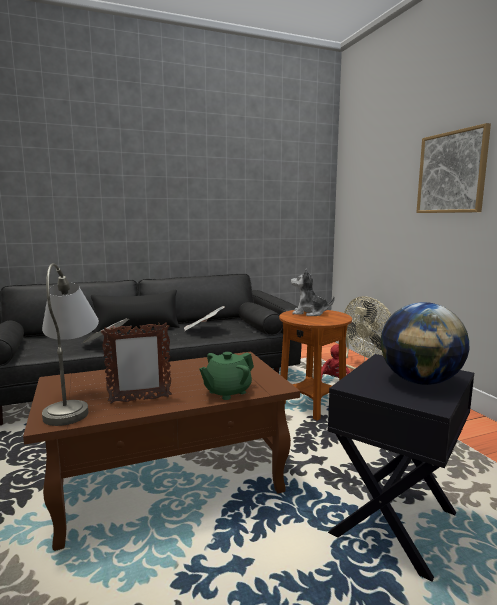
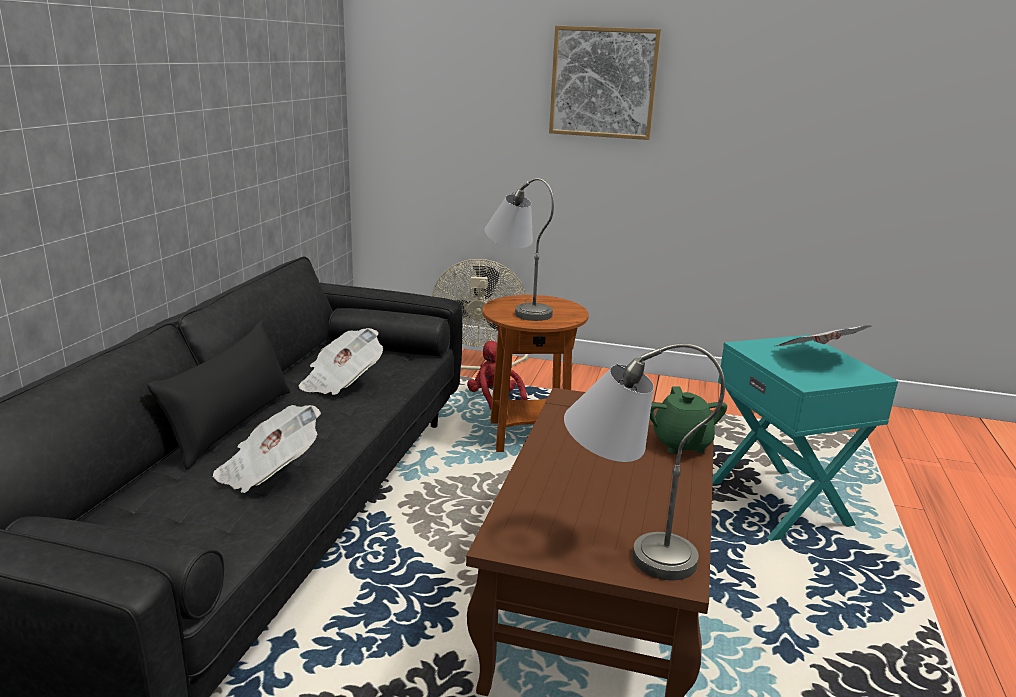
camera: 55 degrees left, 10 degrees up
(139, 400) = (656, 499): picture frame -> none
(309, 313) = (517, 307): plush toy -> grey table lamp
(396, 524) = (780, 504): black side table -> turquoise side table
(420, 381) = (816, 358): globe -> newspaper

